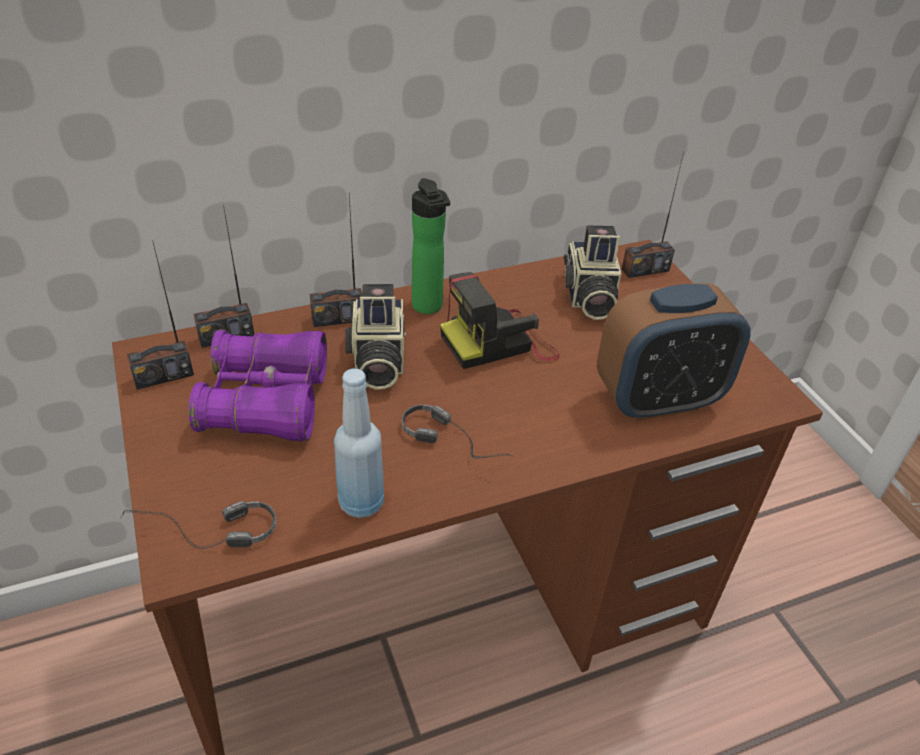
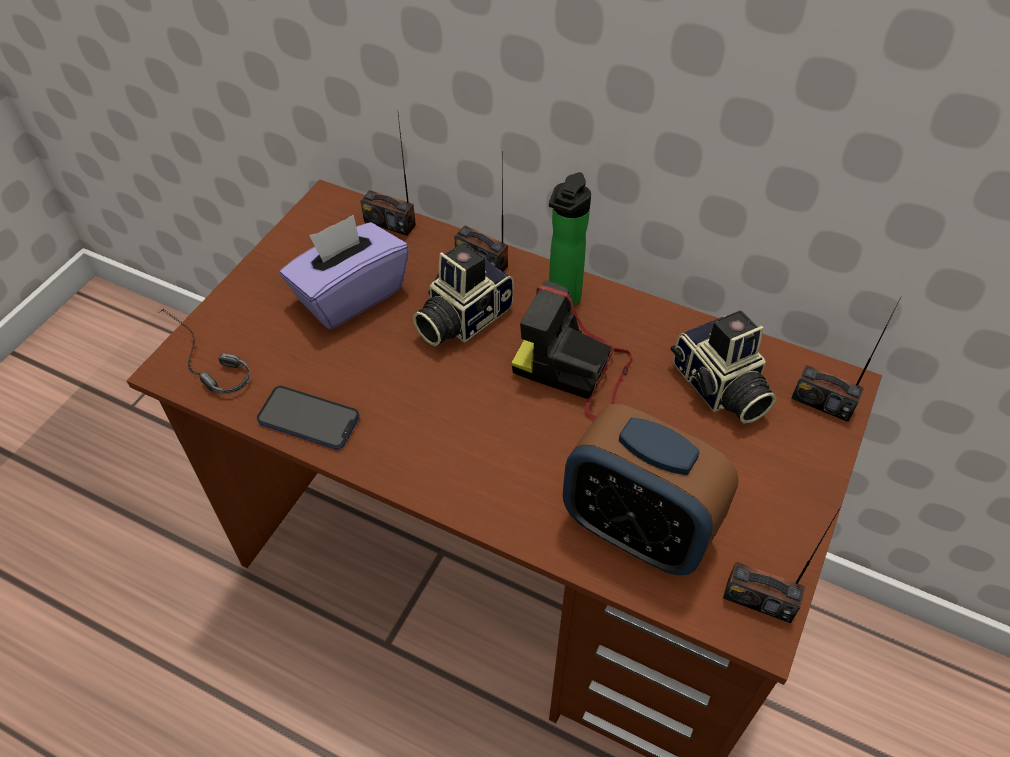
camera: 50 degrees right, 10 degrees up
(163, 376) = (316, 228): radio -> radio (759, 599)
(266, 401) = (350, 295): purple binoculars -> purple tissue box
(361, 503) = (308, 419): blue bottle -> phone
(459, 442) = (429, 430): headphones -> none
(588, 297) = (718, 389): camera -> camera turned 75 degrees counterclockwise

